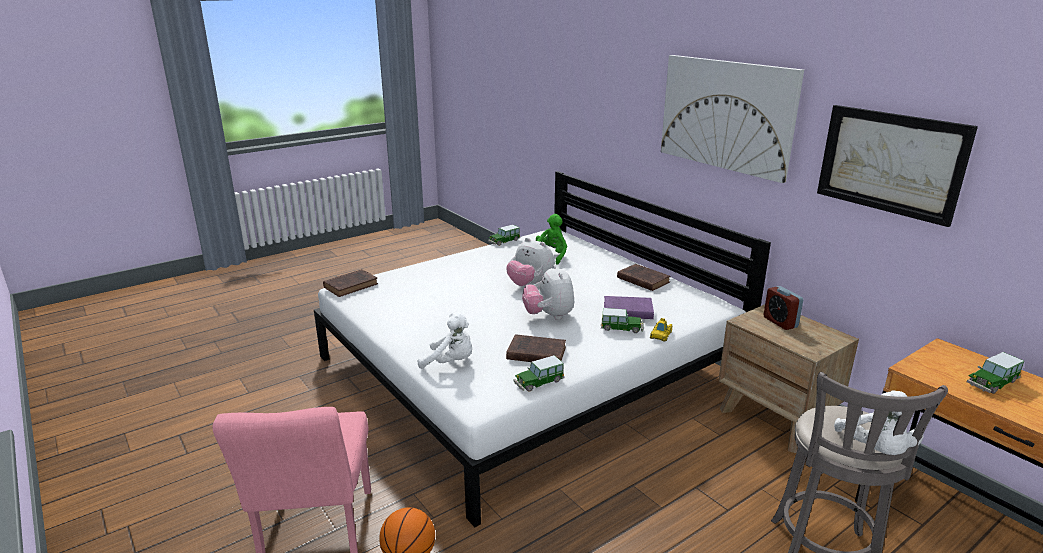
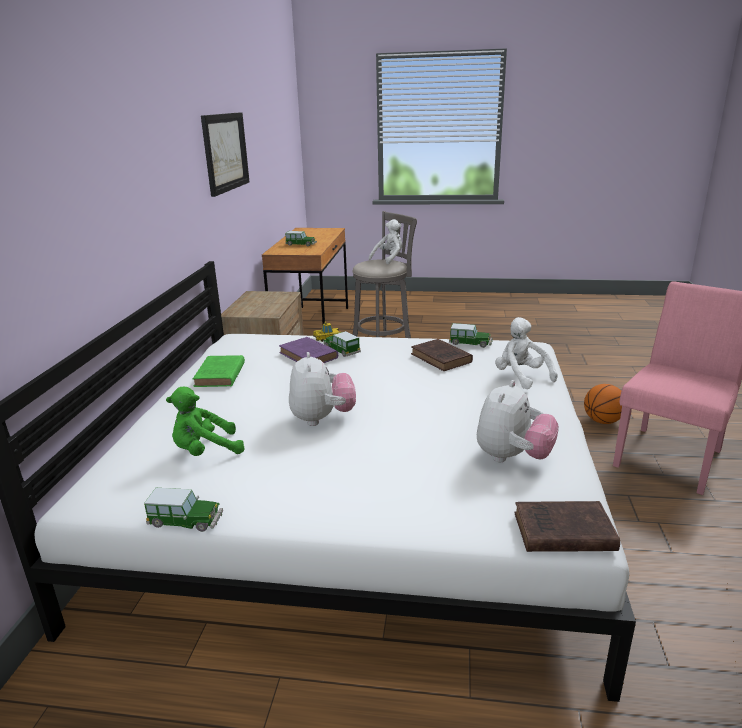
camera: 135 degrees left, 0 degrees up
(549, 316) = (375, 379): plush toy -> plush toy (512, 457)
(642, 280) = (219, 375): brown book -> green book
(726, 115) = (152, 152): picture -> none
(780, 322) = (254, 307): alarm clock -> none

